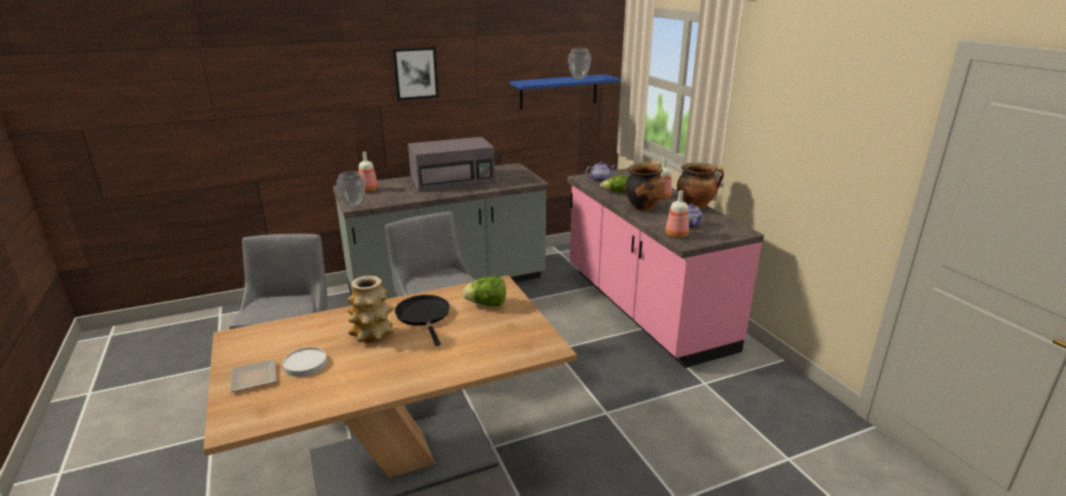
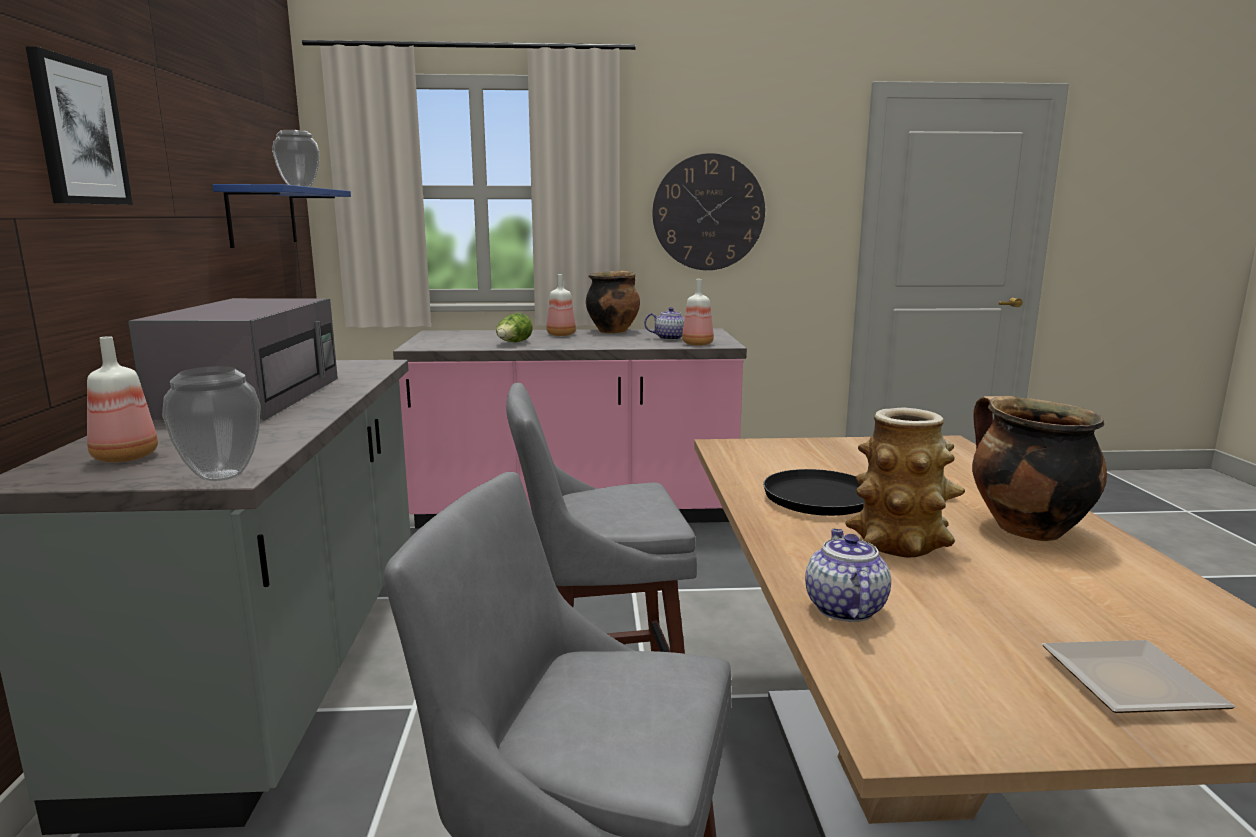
camera: 70 degrees left, 10 degrees down
(305, 364) = (1039, 614): white plate -> none
(487, 304) = (800, 459): lettuce -> none
(600, 179) = (444, 342): teapot -> teapot (843, 608)
(643, 207) = (586, 342): cooking pot -> cooking pot (1024, 528)
(795, 138) = (708, 212): none -> wall clock

